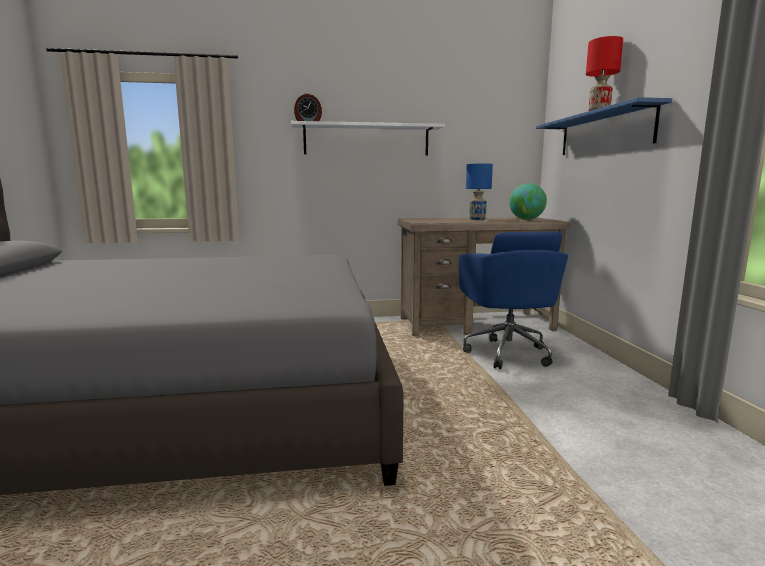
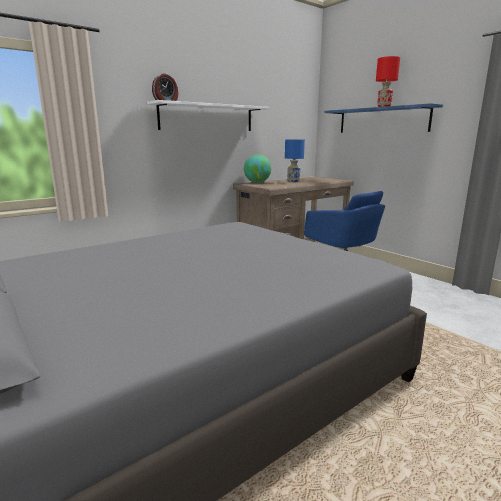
camera: 30 degrees left, 5 degrees up
(526, 219) = (322, 179): globe -> globe (257, 182)

